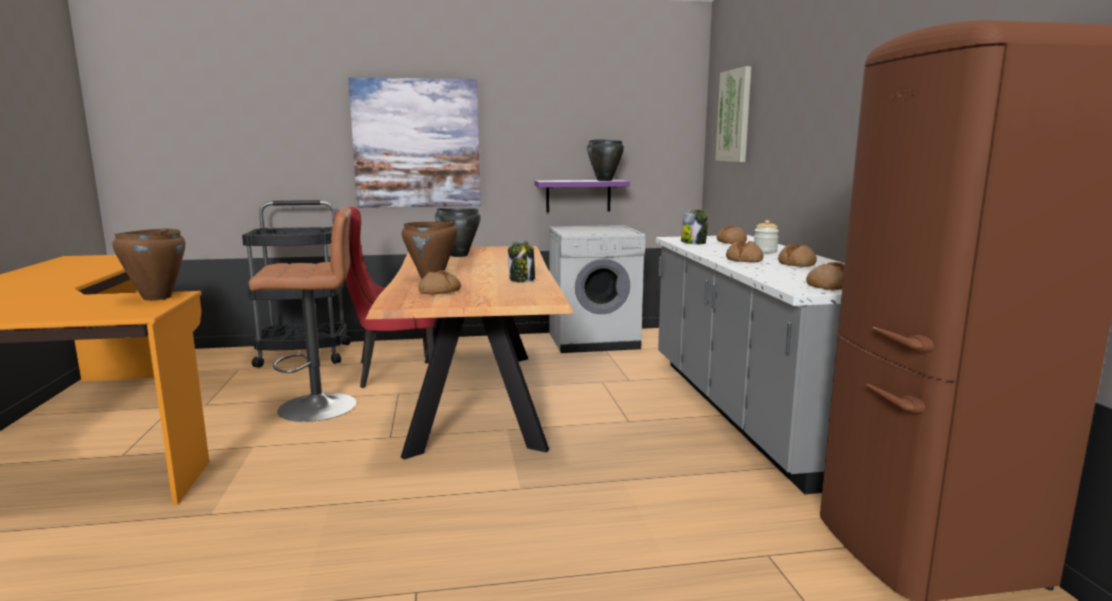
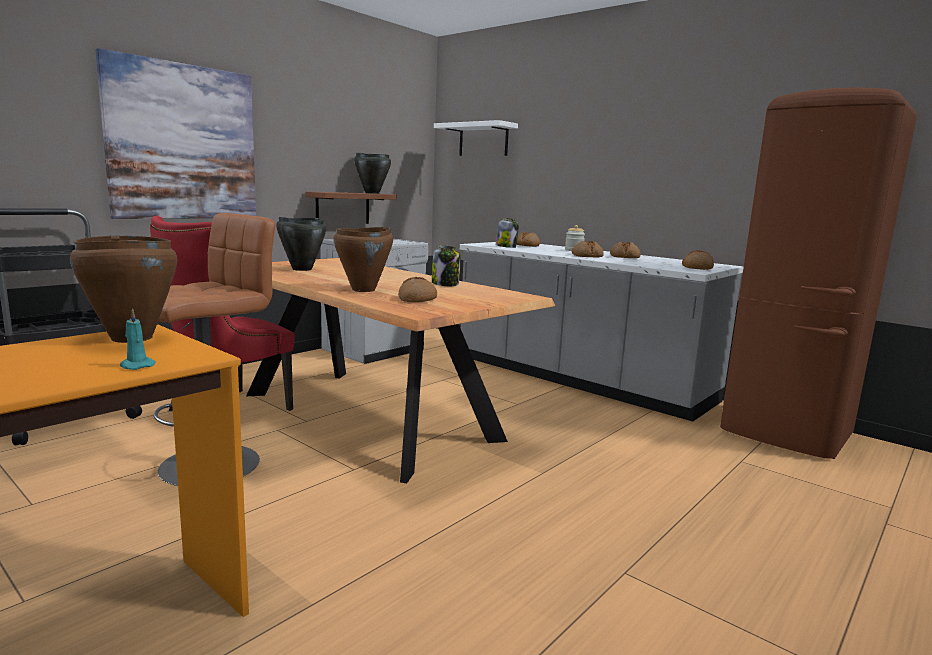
camera: 40 degrees left, 0 degrees up
(100, 314) = (136, 366): none -> turquoise candle
(578, 196) = (343, 208): purple shelf -> brown shelf
(734, 116) = (483, 140): picture -> white shelf

